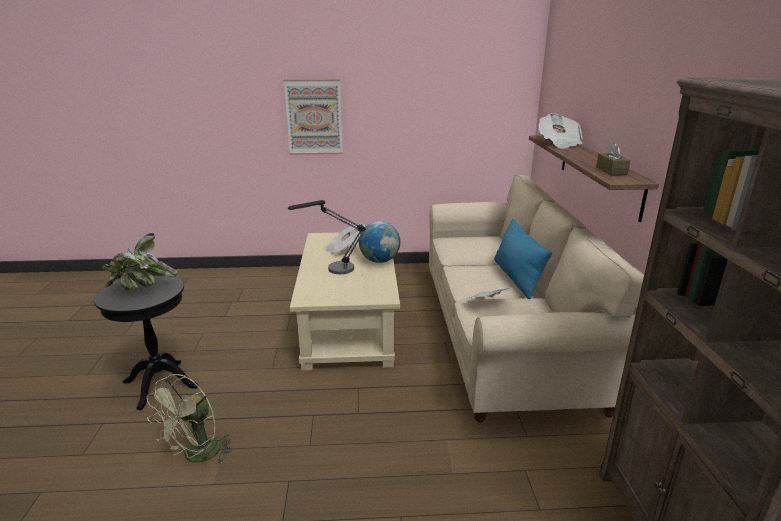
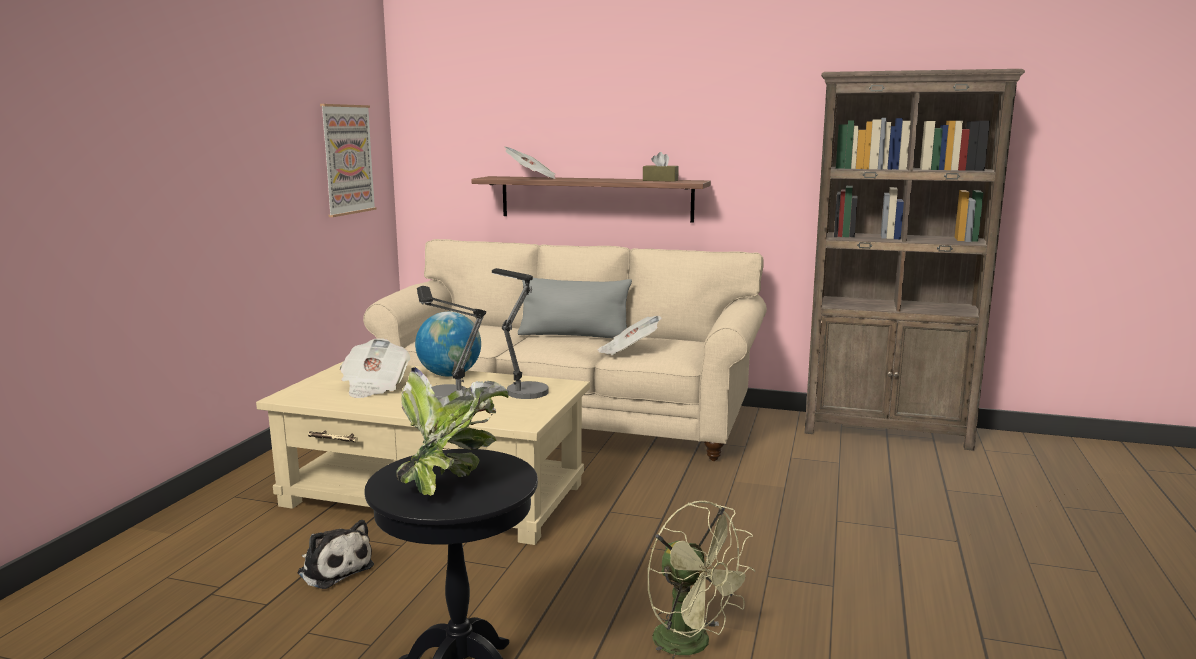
camera: 70 degrees left, 10 degrees down
(258, 320) = (334, 569): none -> plush toy
(314, 117) = (160, 188): picture -> picture (347, 159)
(367, 285) = (521, 388): none -> table lamp
(516, 277) = (574, 335): blue pillow -> grey pillow

